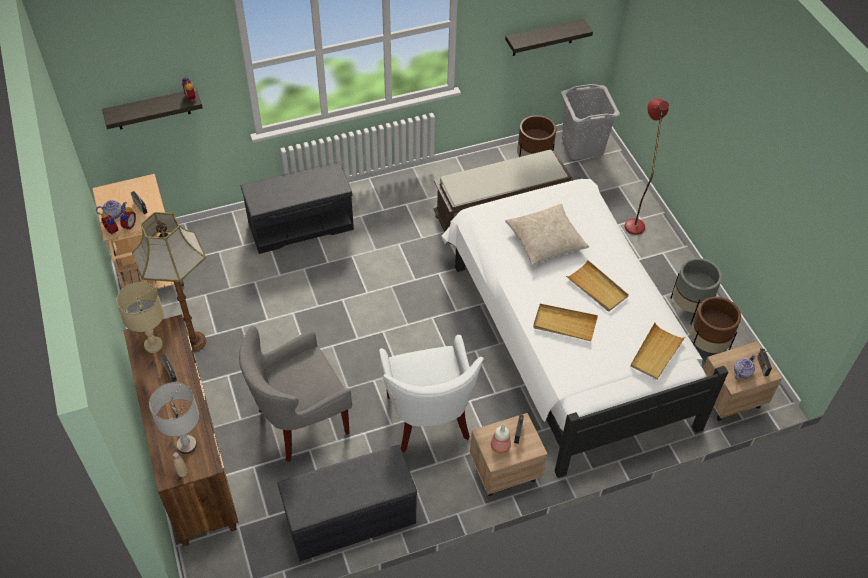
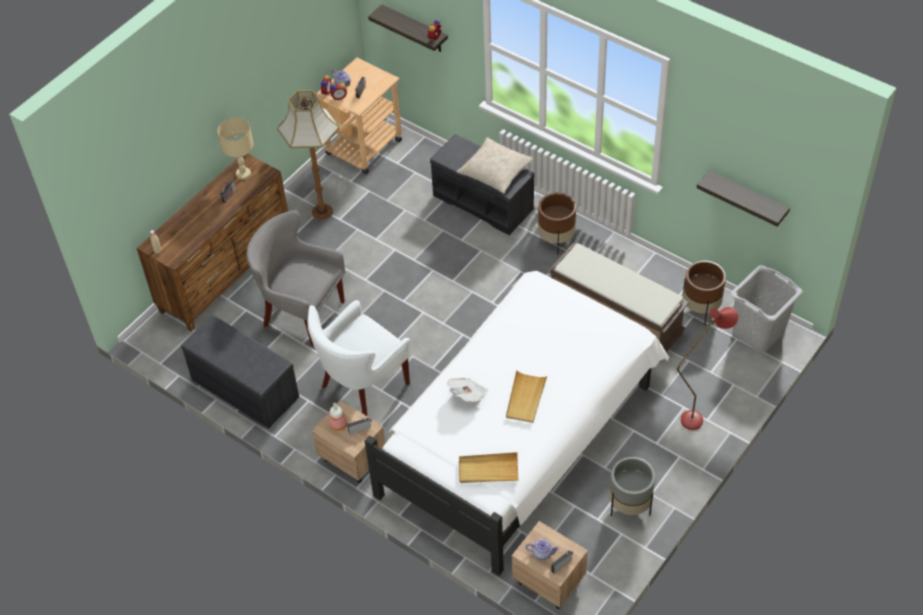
camera: 60 degrees right, 0 degrees up
(187, 445) = (179, 240): grey table lamp -> none
(545, 240) = (549, 339): beige pillow -> beige pillow (495, 171)
(564, 324) = (468, 395): beige tray -> newspaper
(706, 346) = (595, 539): brown planter -> brown planter (556, 240)

